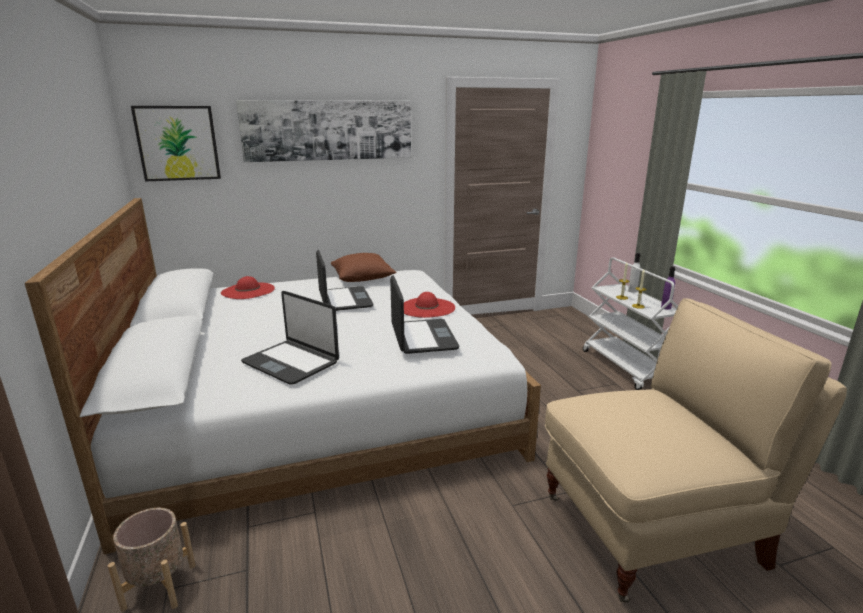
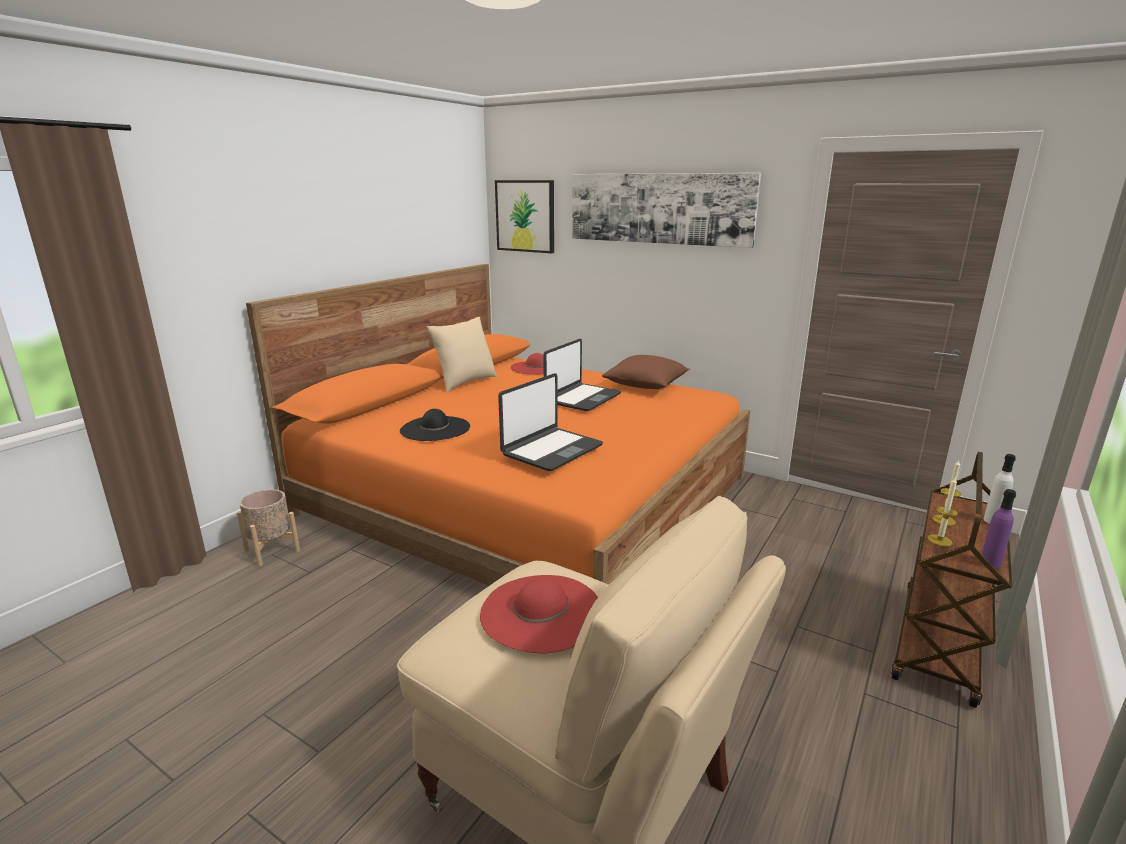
camera: 50 degrees right, 0 degrees up
(213, 321) = (465, 383): none -> beige pillow
(291, 362) = (435, 428): laptop -> black hat
(319, 403) = (527, 496): white bed -> orange bed
(427, 308) = (632, 430): red hat -> red hat (541, 612)
(625, 367) = (938, 645): white cart -> brown cart

